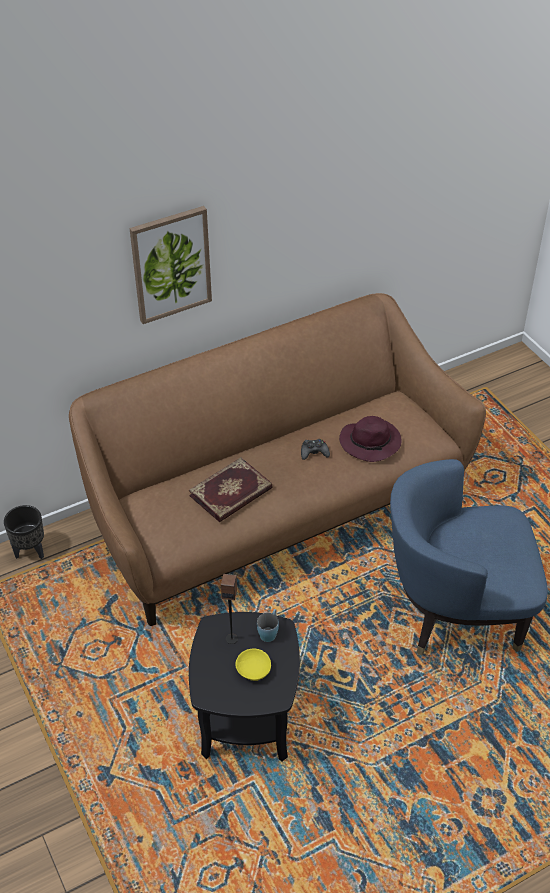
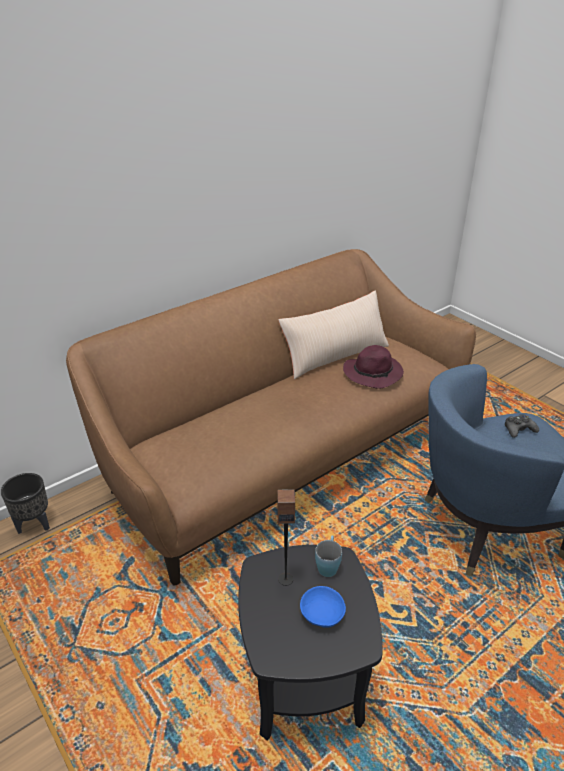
camera: 10 degrees left, 10 degrees down
(171, 264) = (165, 192): picture -> none
(231, 493) = (248, 428): book -> none
(254, 670) = (323, 614): yellow bowl -> blue bowl
(314, 452) = (322, 386): black game controller -> black game controller (519, 429)
(339, 415) = (335, 355): none -> beige pillow

